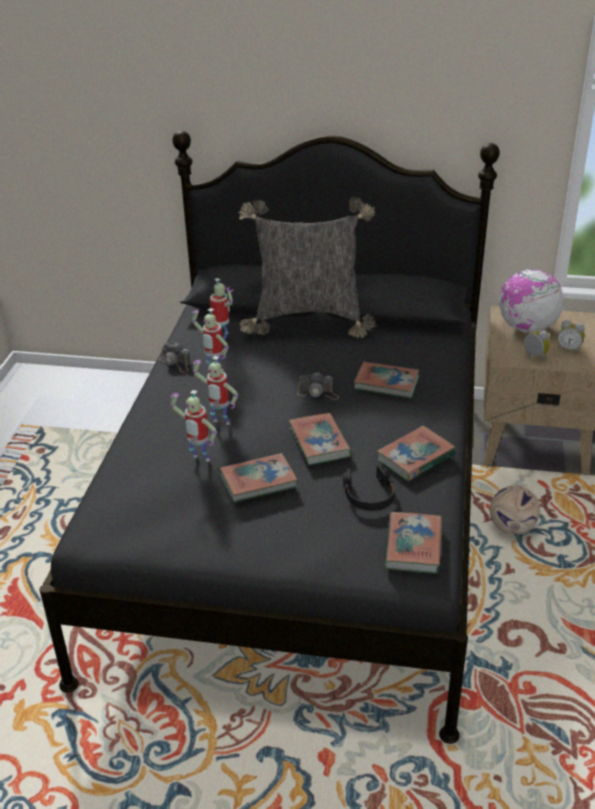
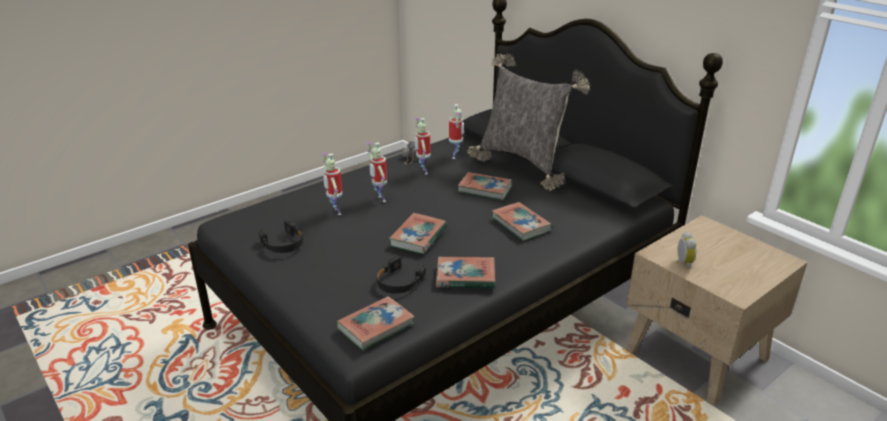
camera: 40 degrees right, 5 degrees down
(200, 522) = (283, 243): none -> black headphones
(258, 481) = (347, 239): book -> book (485, 189)
(318, 393) = (465, 209): camera -> none
(511, 528) = (589, 404): football -> none
(526, 328) = (709, 242): globe -> none
(568, 349) = (725, 271): alarm clock -> none

